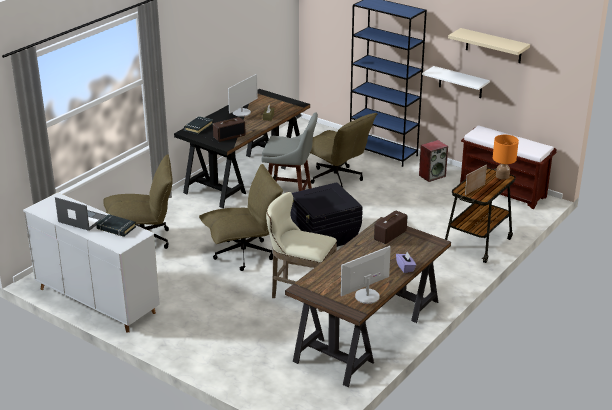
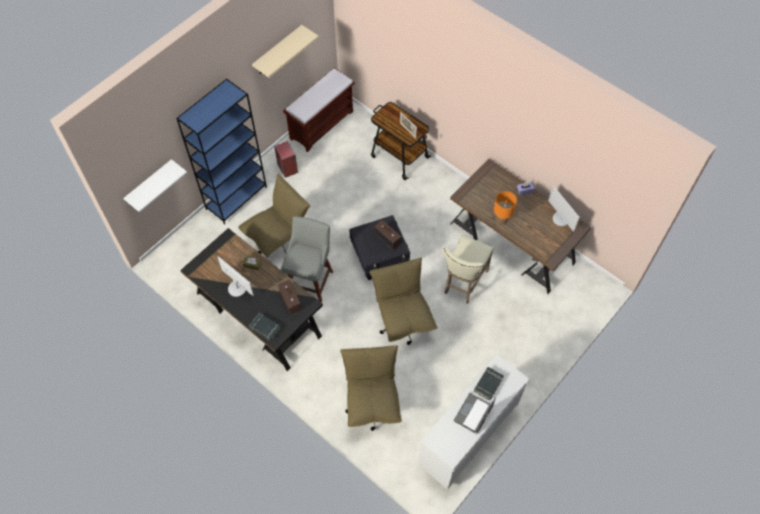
camera: 85 degrees left, 30 degrees up
(390, 235) = (479, 194): radio -> radio (387, 238)
(460, 82) = (262, 97): white shelf -> white shelf (150, 184)
(502, 176) = (389, 109): orange table lamp -> orange table lamp (501, 219)

